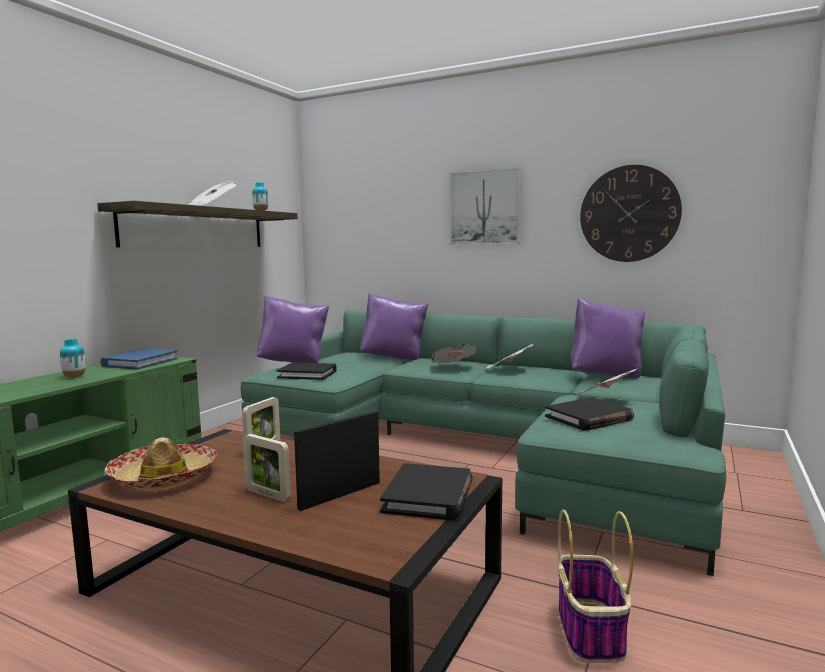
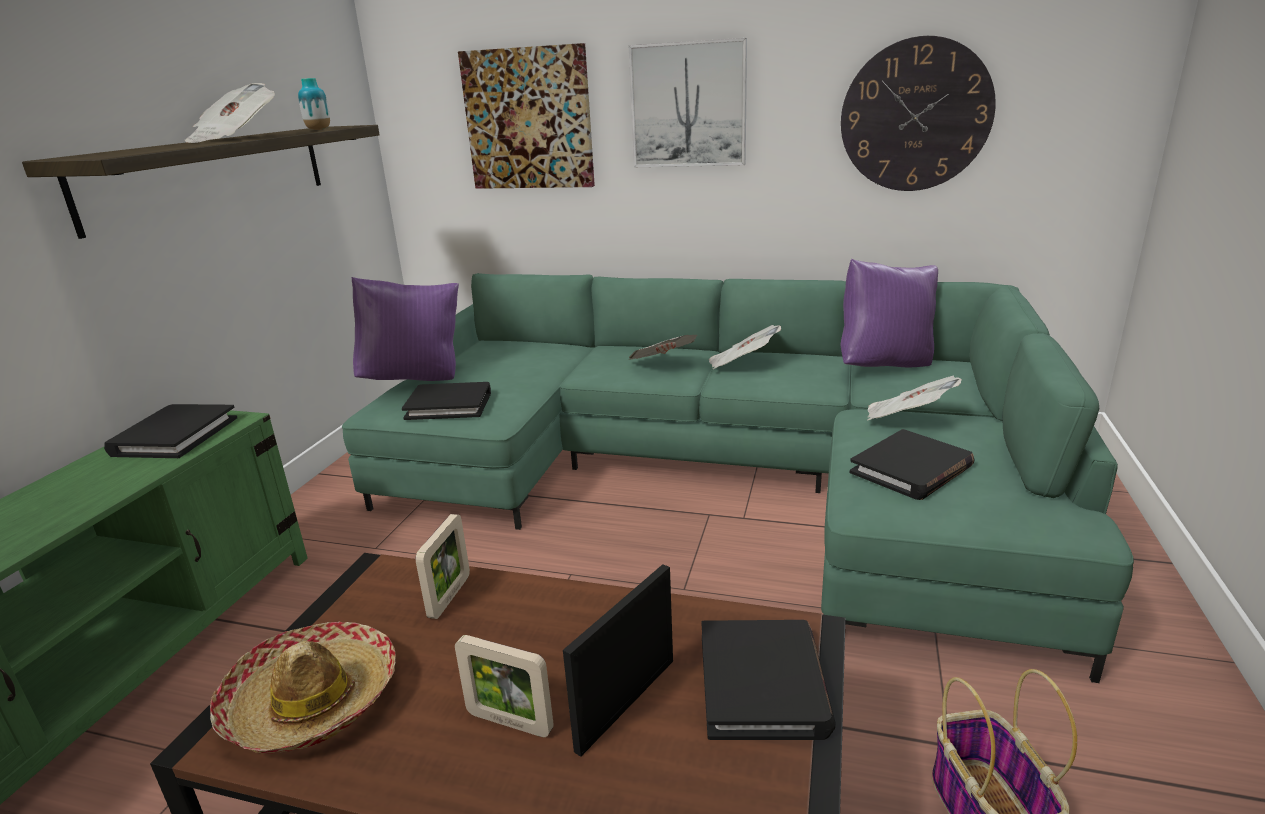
camera: 10 degrees left, 15 degrees up
(74, 377) = (70, 495): vase -> none
(140, 362) = (175, 436): blue book -> black book
(389, 216) = (529, 119): none -> picture
(394, 358) = (563, 349): purple pillow -> none

